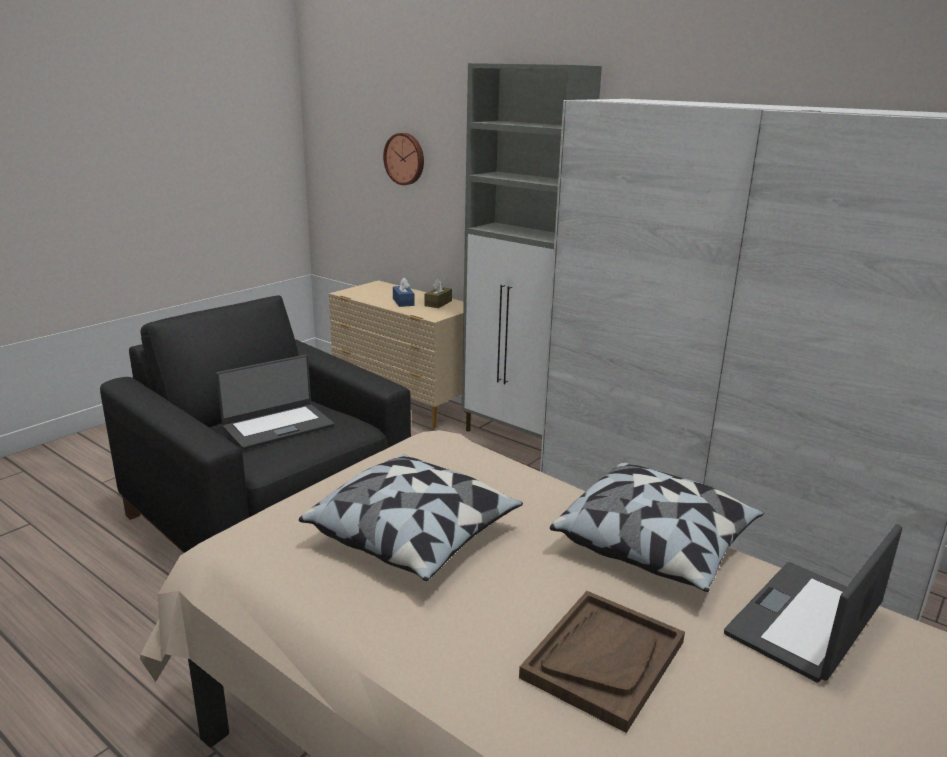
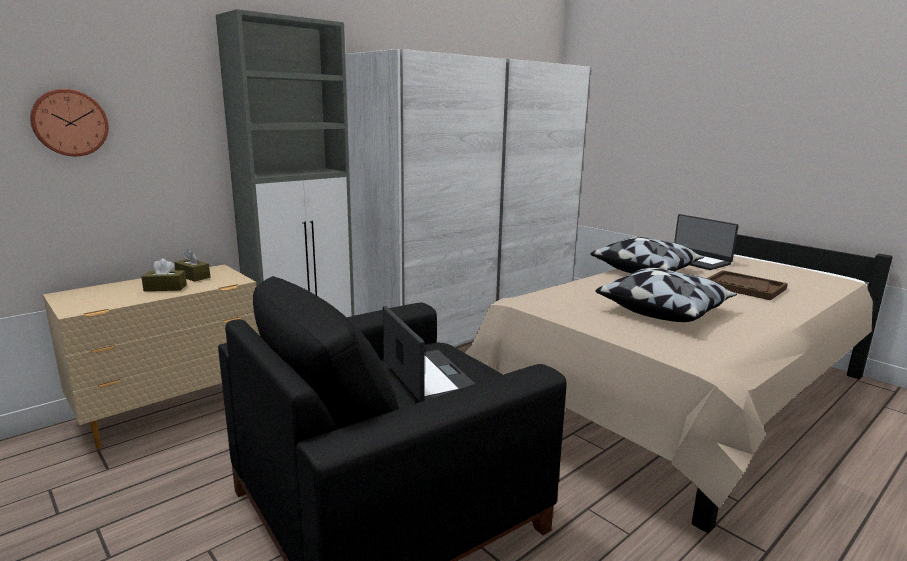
camera: 80 degrees left, 5 degrees down
(403, 302) = (165, 288): blue tissue box -> brown tissue box

